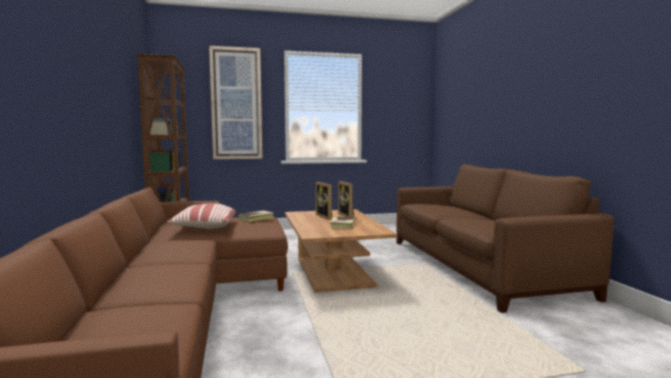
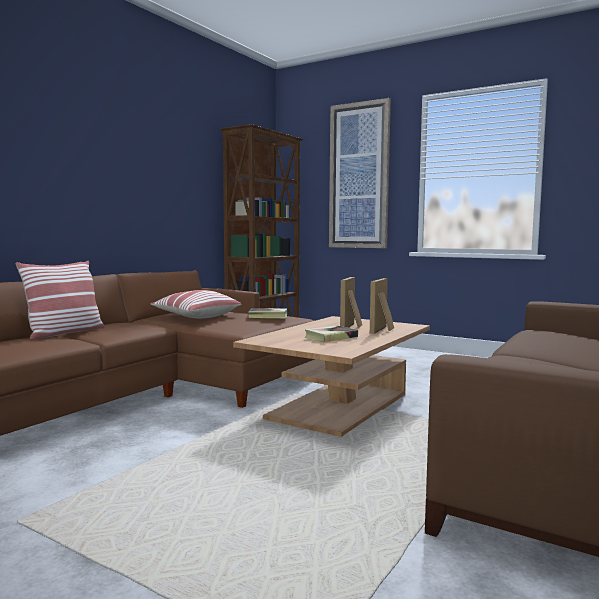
camera: 45 degrees right, 0 degrees up
(145, 261) = (64, 333): none -> pillow

